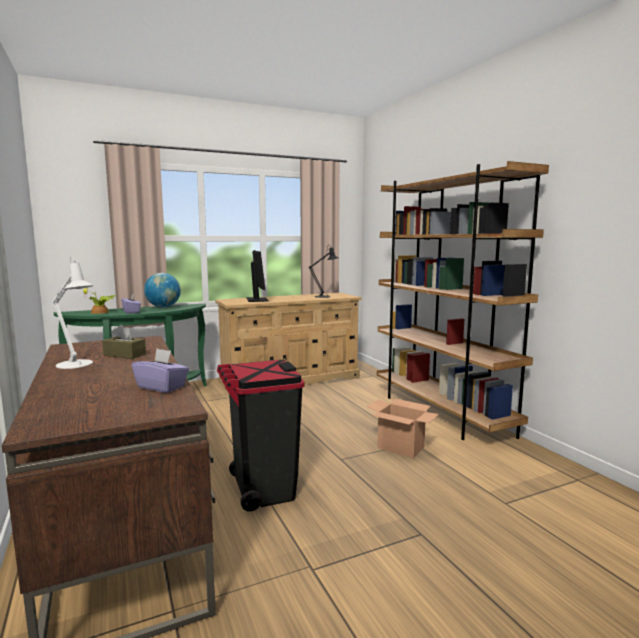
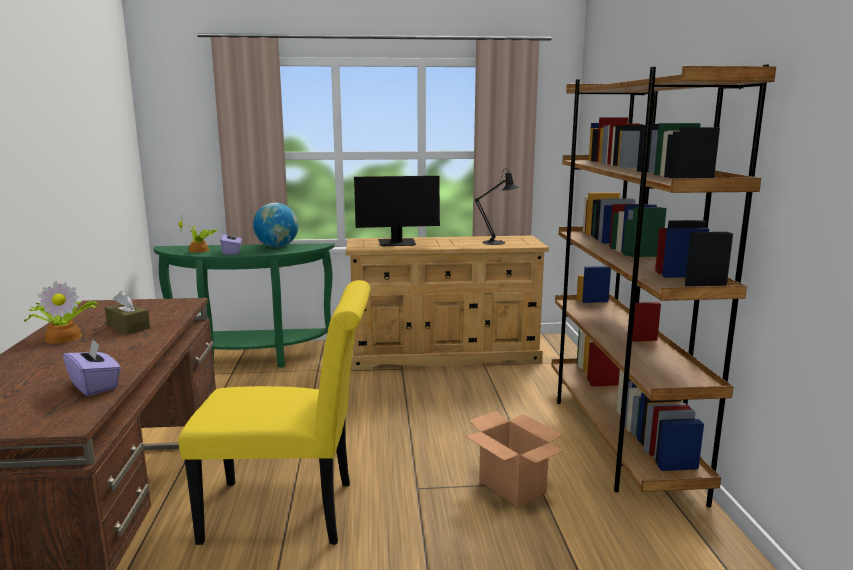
camera: 20 degrees right, 5 degrees up
(77, 365) = (64, 337): white table lamp -> potted plant
(257, 300) = (397, 243): monitor -> monitor turned 75 degrees clockwise
(263, 489) = (291, 512): black trash can -> yellow chair

